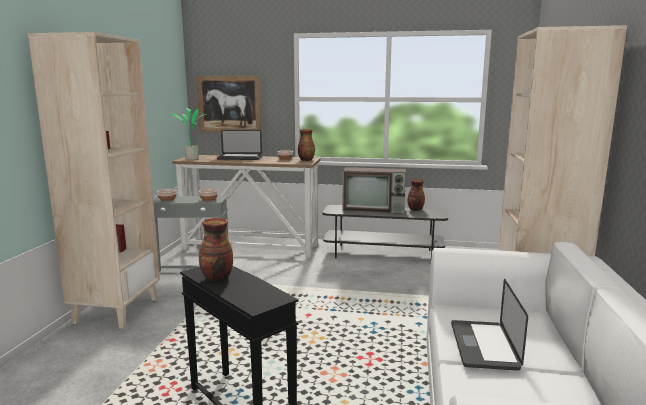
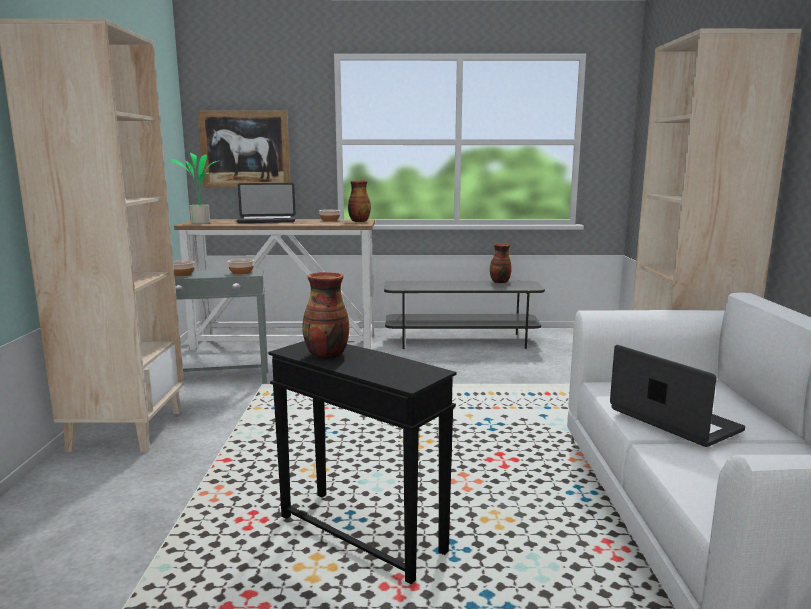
camera: 10 degrees left, 0 degrees up
(375, 209) = (449, 283): television -> none
(483, 345) = (674, 420): laptop -> laptop turned 150 degrees clockwise

